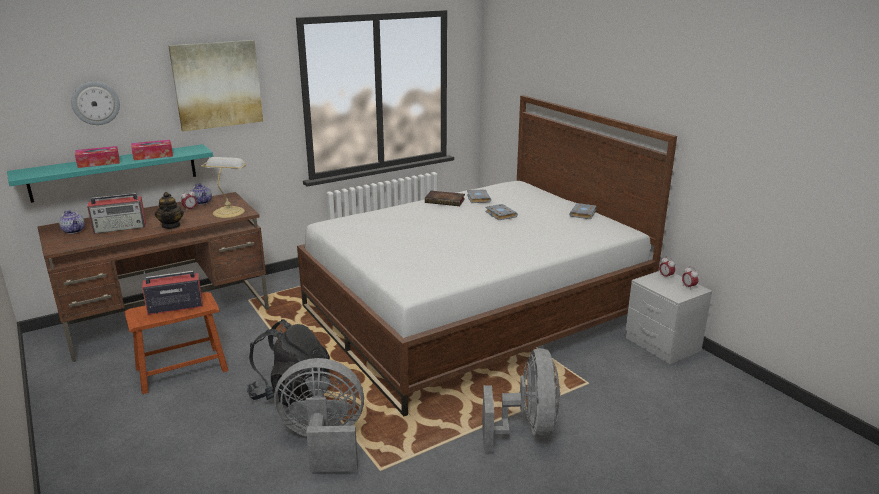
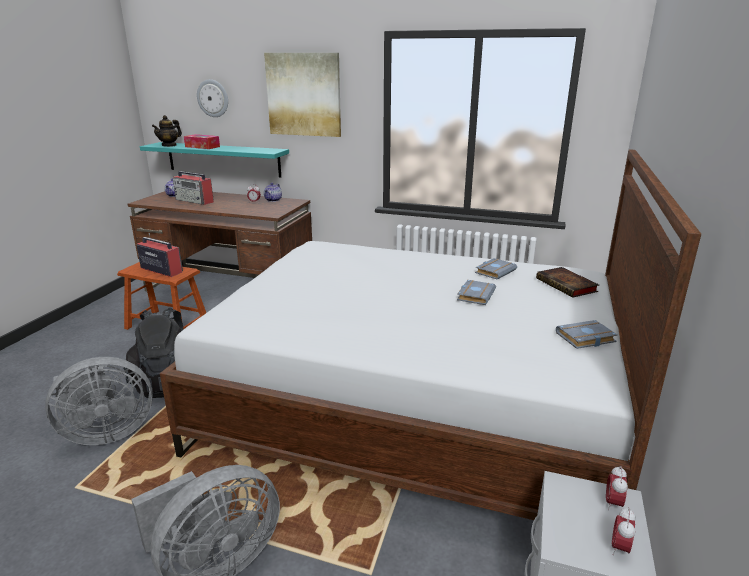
camera: 50 degrees right, 0 degrees up
(153, 155) = (238, 149): tissue box -> none
(171, 226) = (216, 208): teapot -> teapot (169, 145)
(229, 211) = (267, 210): table lamp -> none
(324, 442) = (106, 433): grey fan -> grey fan turned 105 degrees clockwise
(446, 201) = (456, 262): book -> book (567, 286)

